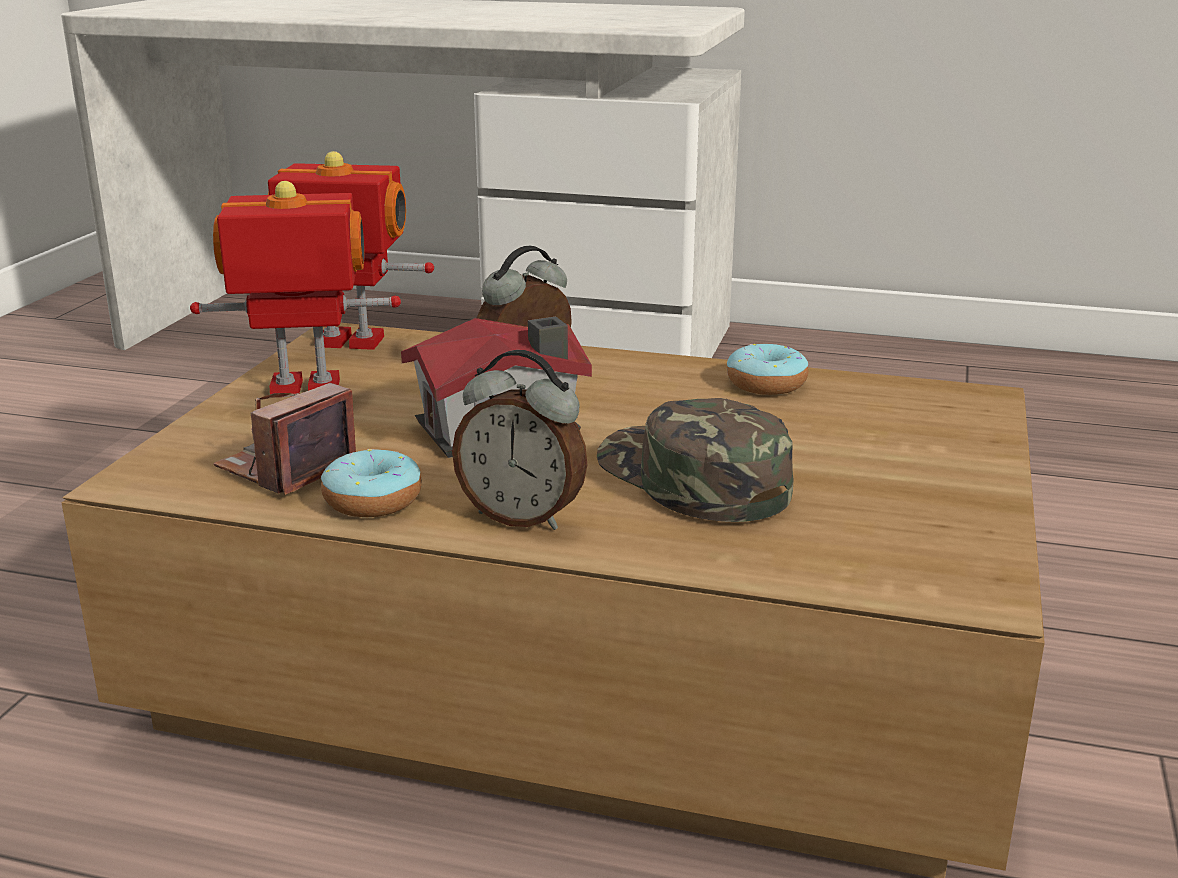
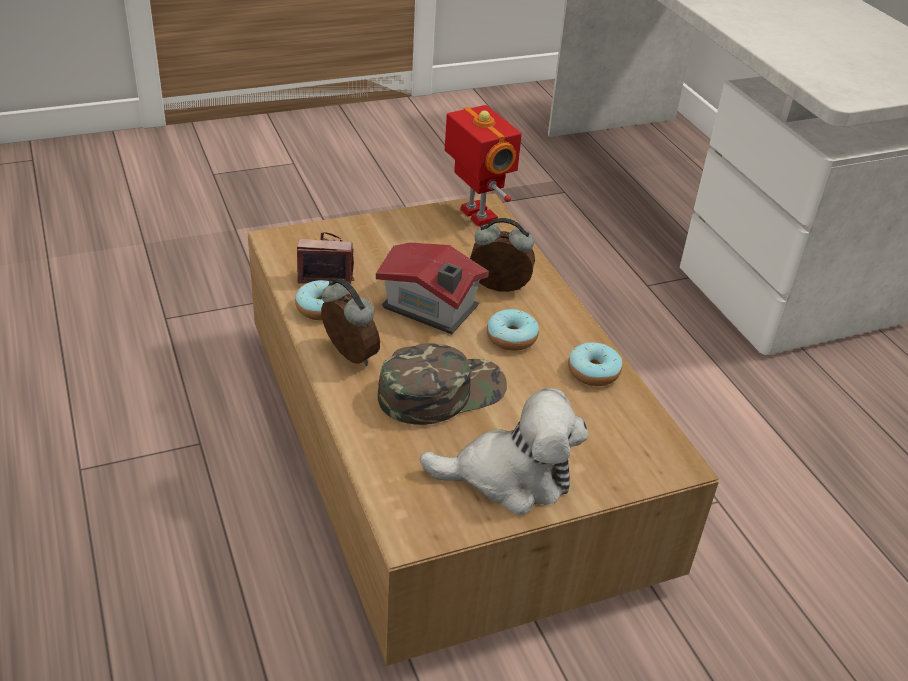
camera: 50 degrees right, 15 degrees up
(305, 390) = (408, 232): toy robot -> none
(522, 516) = (348, 356): alarm clock -> alarm clock turned 150 degrees clockwise
(637, 404) = (511, 338): none -> donut
(691, 478) = (441, 391): green cap -> green cap turned 45 degrees clockwise
(919, 492) = (509, 477): none -> plush toy

